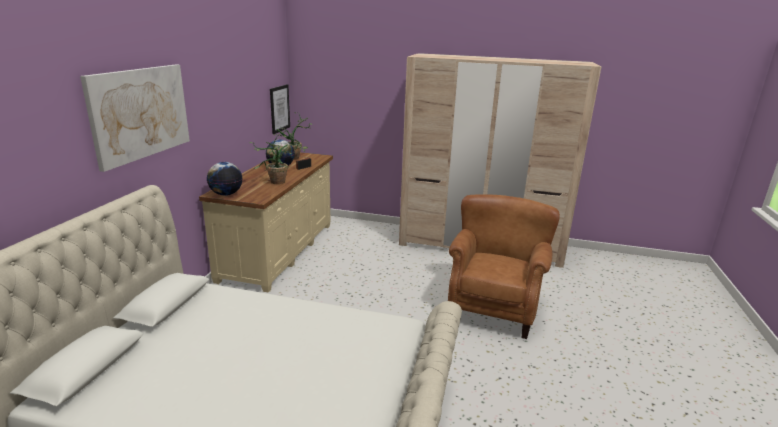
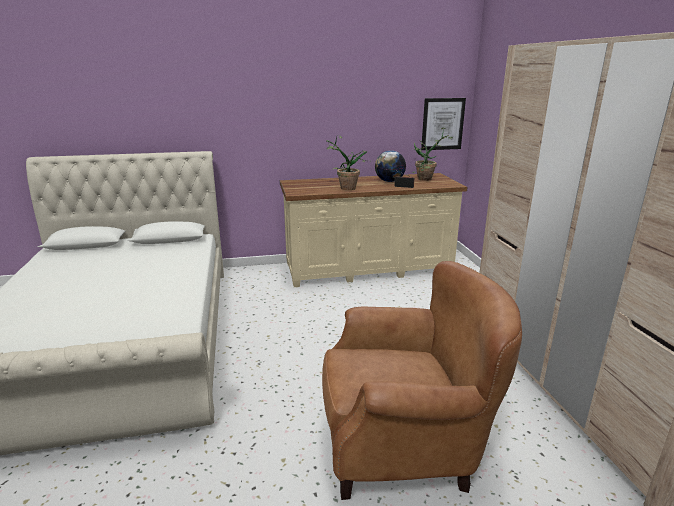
camera: 65 degrees right, 0 degrees up
(140, 113) = (218, 93): picture -> none
(226, 194) = (294, 184): globe -> none

